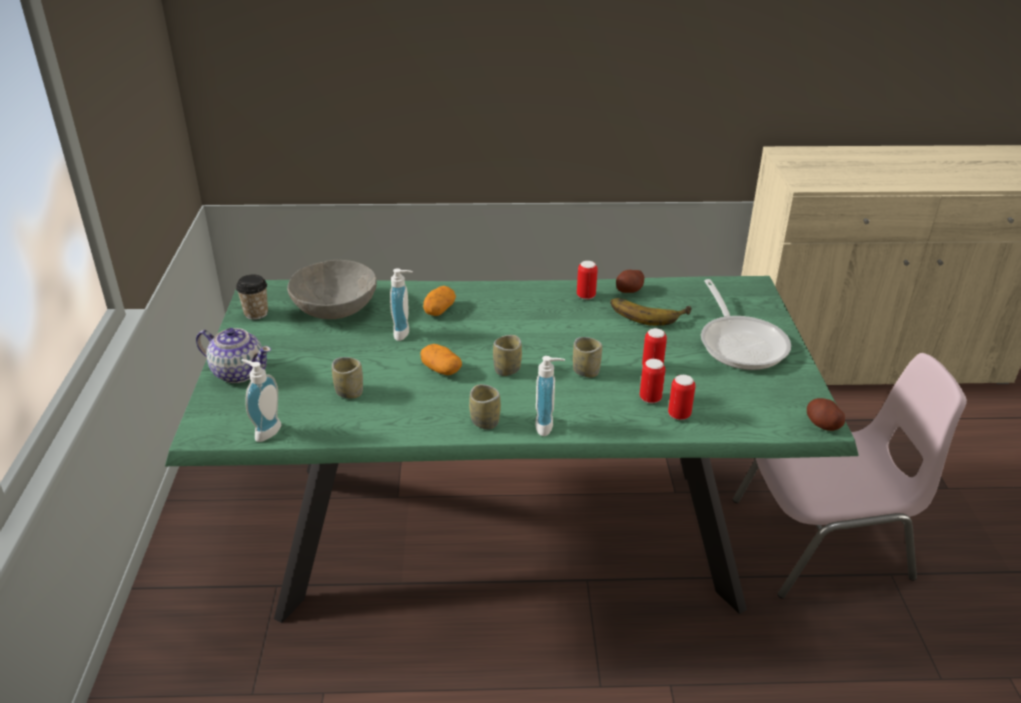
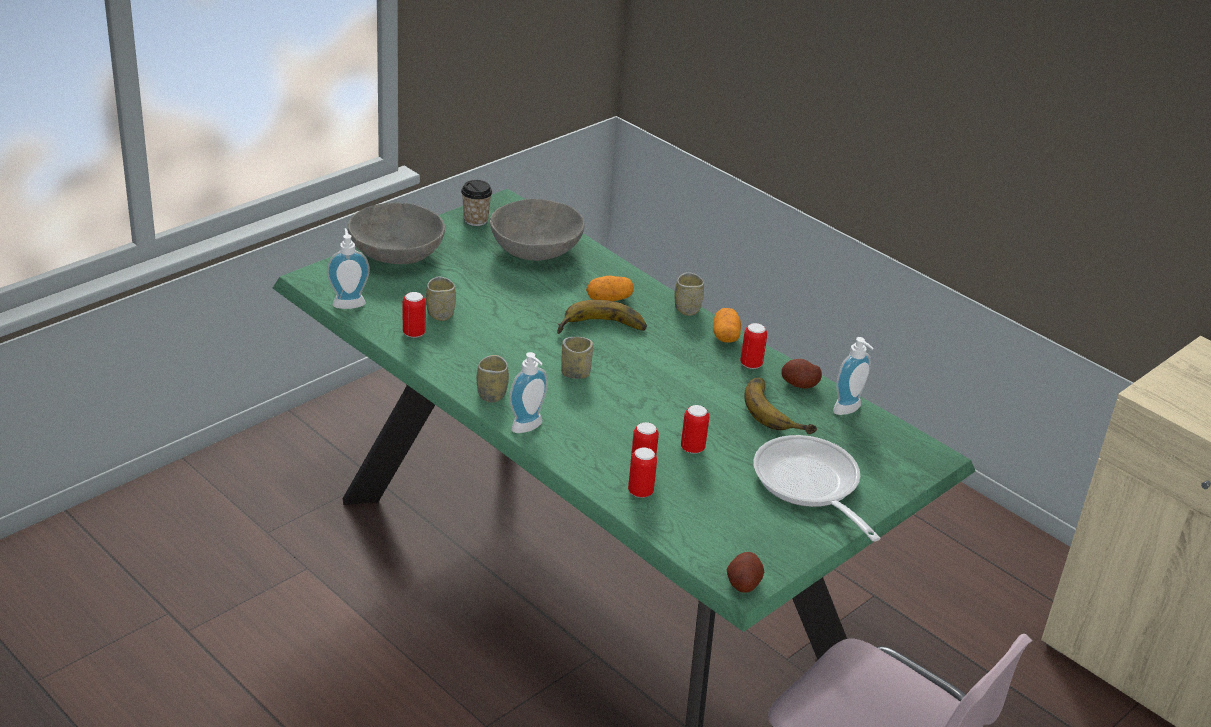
camera: 45 degrees right, 0 degrees up
(238, 372) = (396, 254): teapot -> grey bowl
(355, 418) = (414, 333): none -> can
(405, 333) = (552, 299): soap dispenser -> soap dispenser (849, 410)
(441, 369) = (528, 341): potato -> potato (725, 336)
(471, 332) = (602, 330): none -> banana
(586, 371) = (632, 415): cup -> cup (687, 309)
(740, 343) = (809, 486): frying pan -> frying pan turned 120 degrees clockwise

